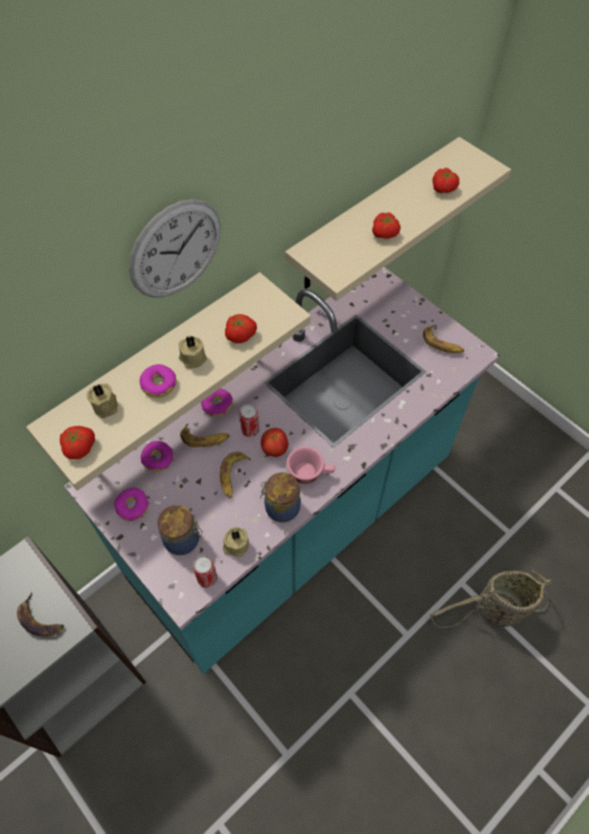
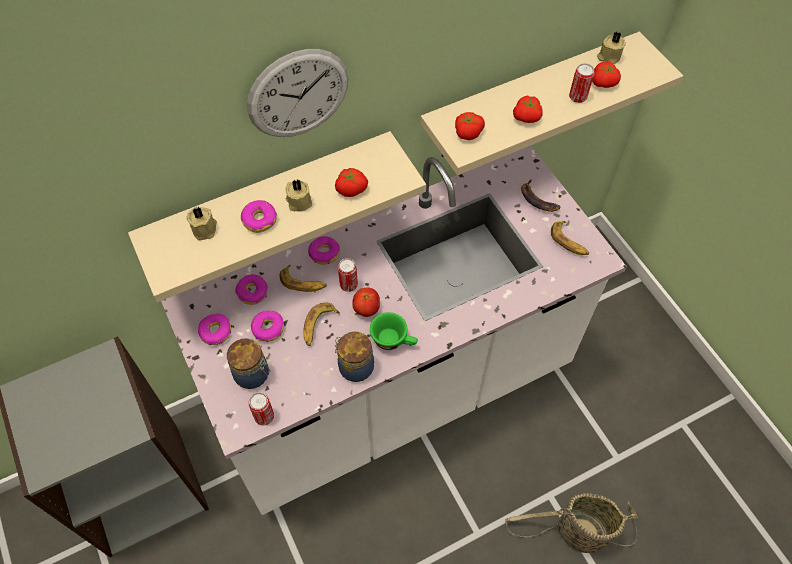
camera: 15 degrees right, 0 degrees up
(40, 619) = (106, 416): banana -> banana (538, 199)
(78, 447) = (168, 262): tomato -> tomato (467, 132)
(184, 491) = (268, 329): none -> donut
(236, 546) = (300, 393): beige candle -> beige candle (608, 57)
(294, 523) = (396, 392): turquoise counter -> white counter
(310, 473) = (394, 340): pink cup -> green cup
(425, 206) = (577, 97): none -> can

